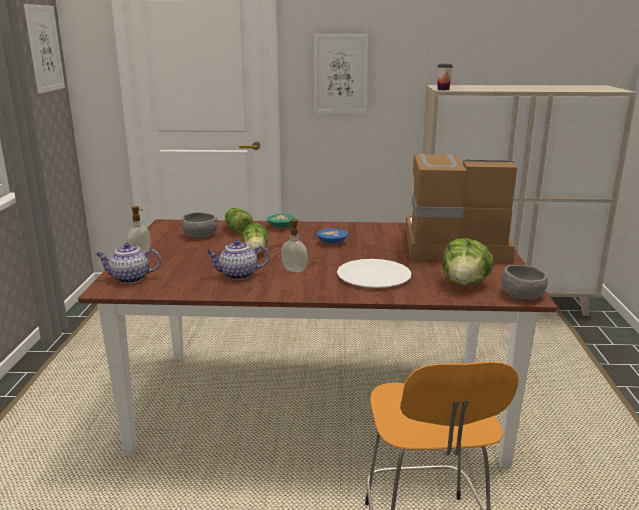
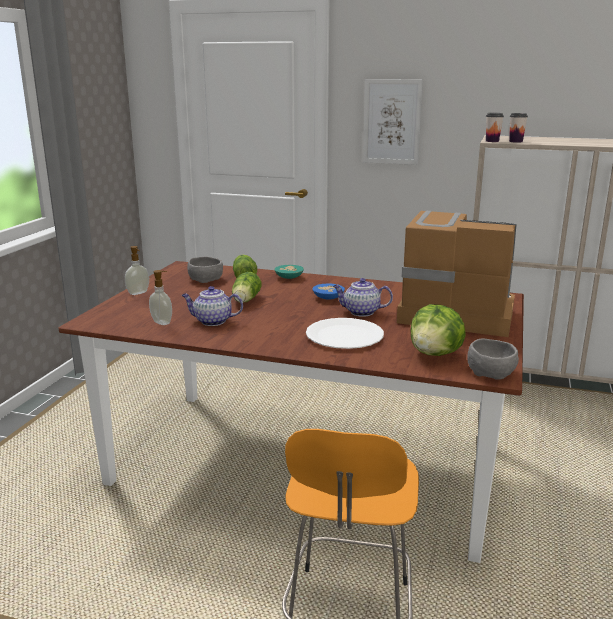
camera: 15 degrees right, 0 degrees up
(44, 48) = (105, 91): picture -> none
(129, 278) = (113, 315): teapot -> teapot (361, 312)
(295, 270) = (270, 322): soap dispenser -> soap dispenser (162, 322)
(463, 89) = (515, 141): none -> cup

